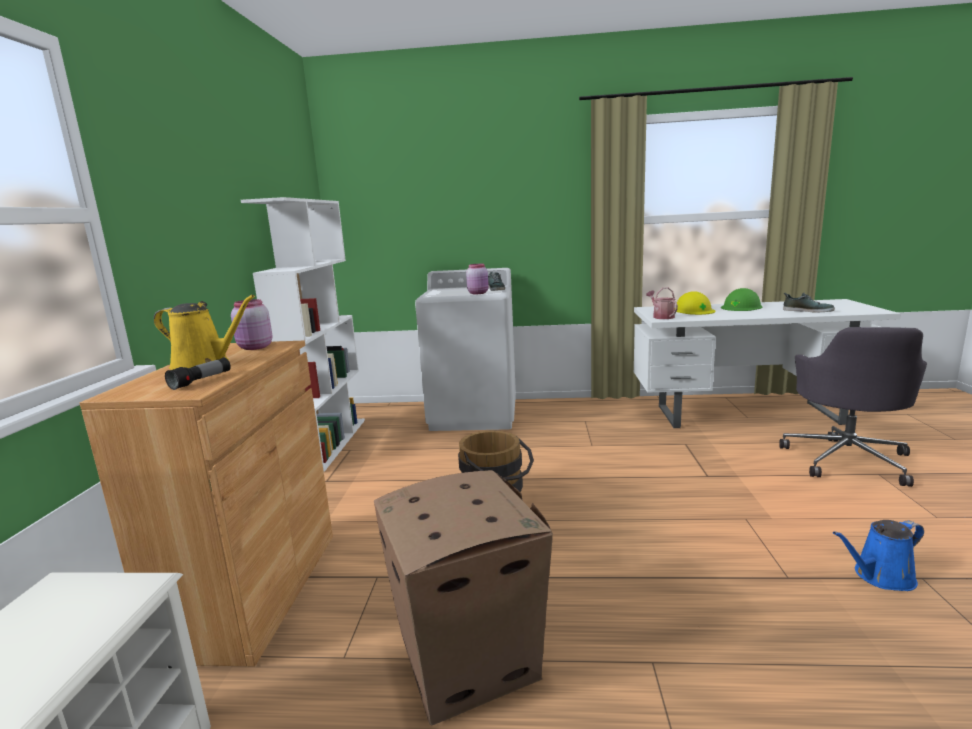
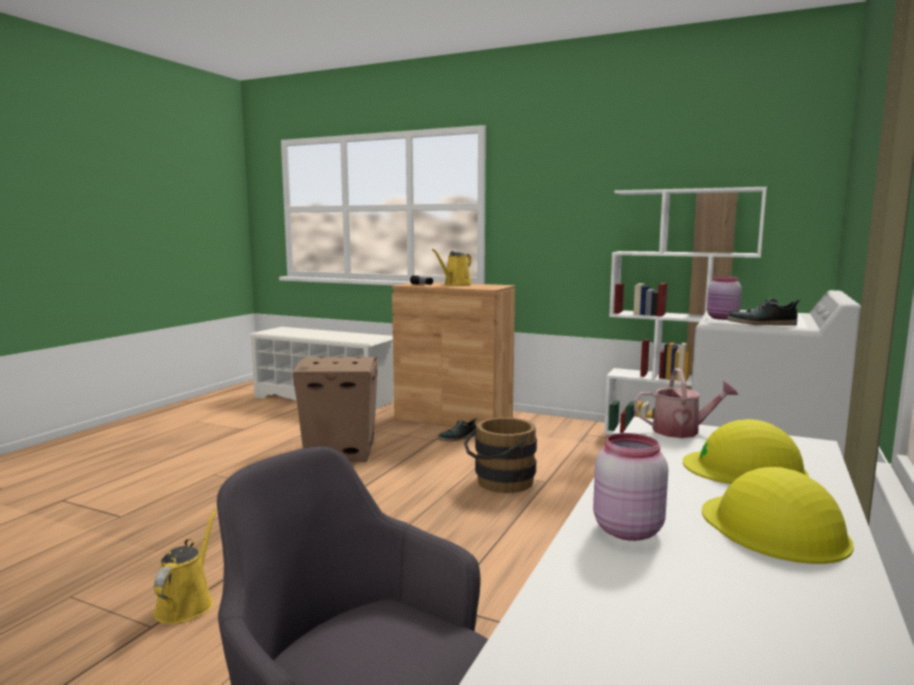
camera: 110 degrees right, 5 degrees down
(255, 347) = (487, 287): pink jar -> pink jar (625, 529)
(741, 307) = (773, 527): green hard hat -> yellow hard hat
(807, 310) = (637, 581): shoe -> shoe (458, 437)
(880, 577) = (187, 604): blue watering can -> yellow watering can

